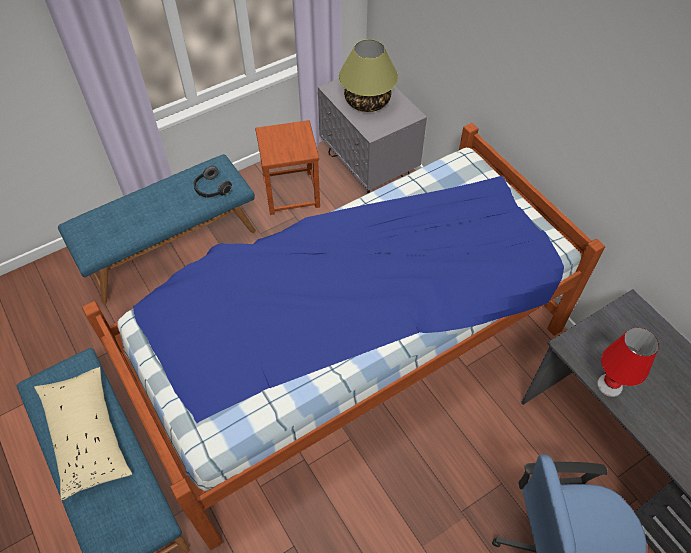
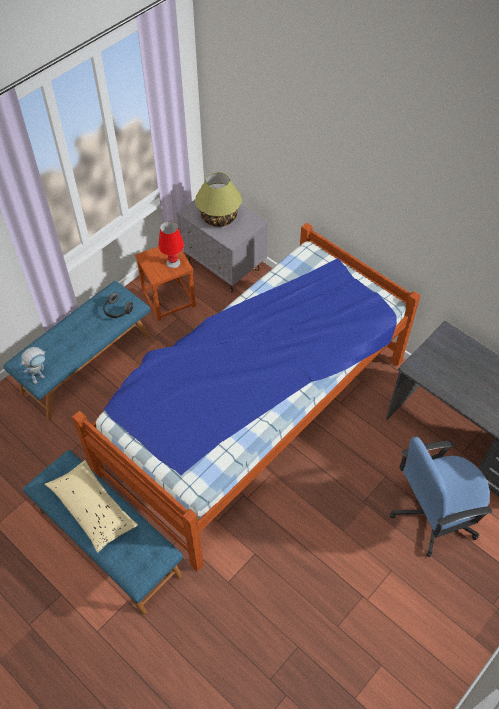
camera: 15 degrees left, 0 degrees up
(92, 248) = (40, 376): none -> toy robot
(609, 385) = (443, 387): red table lamp -> red table lamp (173, 263)

